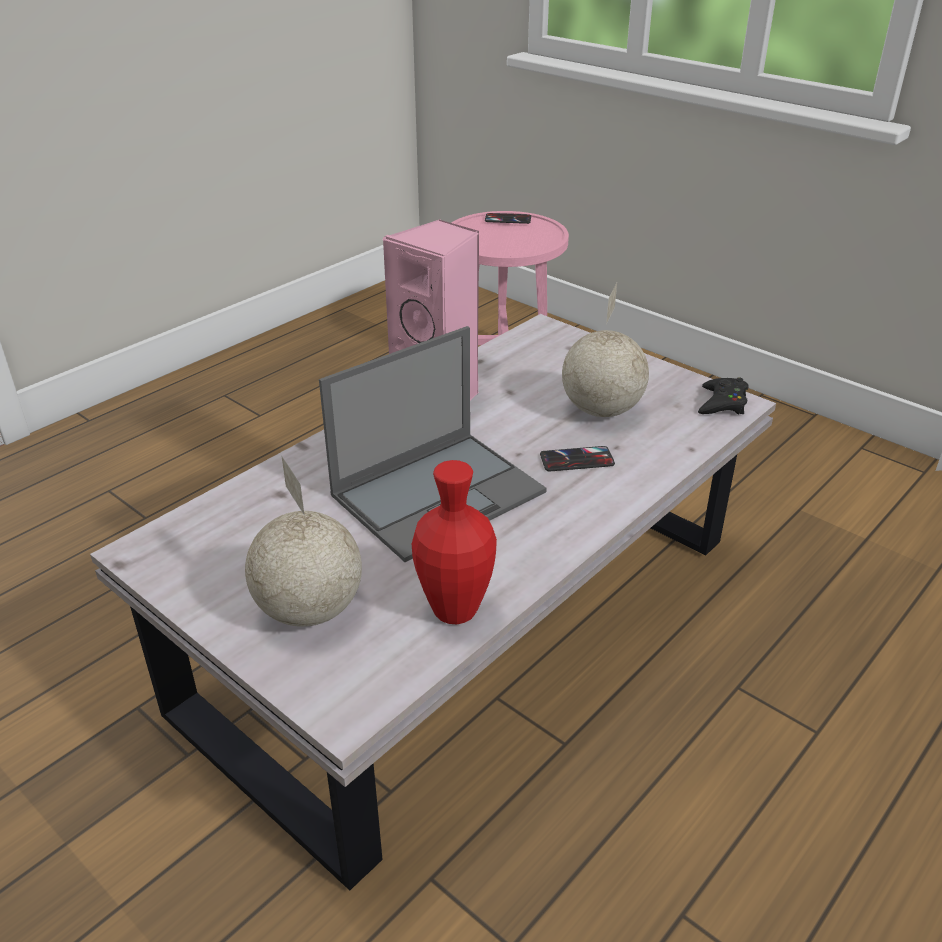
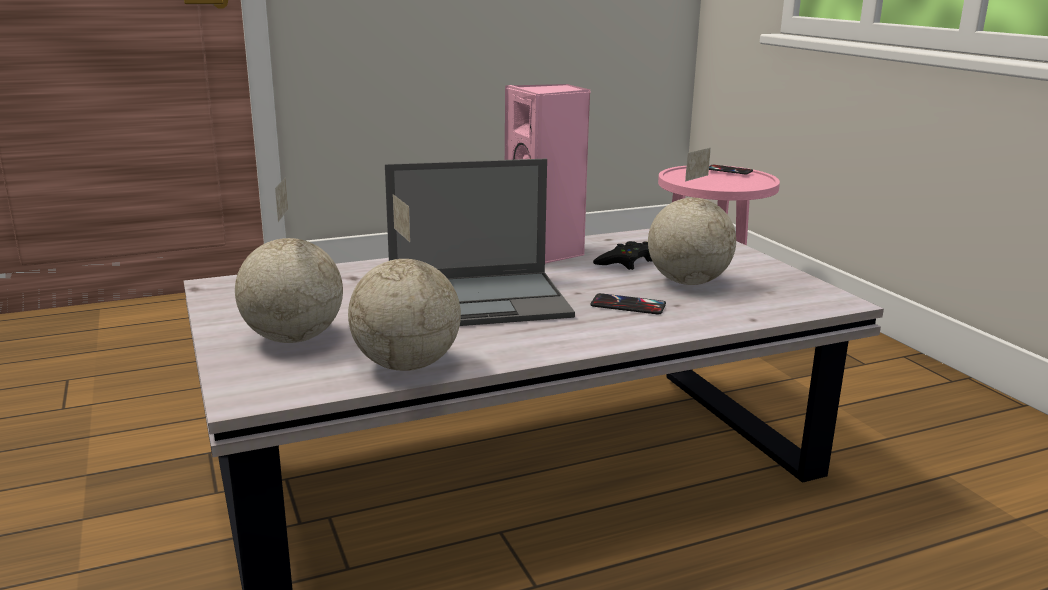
camera: 25 degrees right, 15 degrees down
(455, 611) = (407, 365): red vase -> globe
(722, 403) = (821, 298): black game controller -> black game controller (626, 262)

